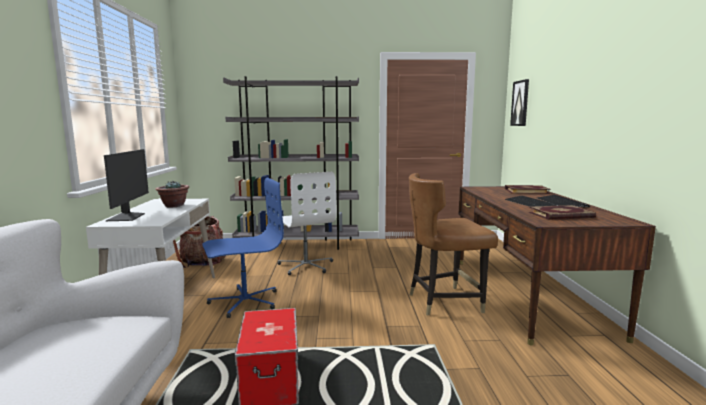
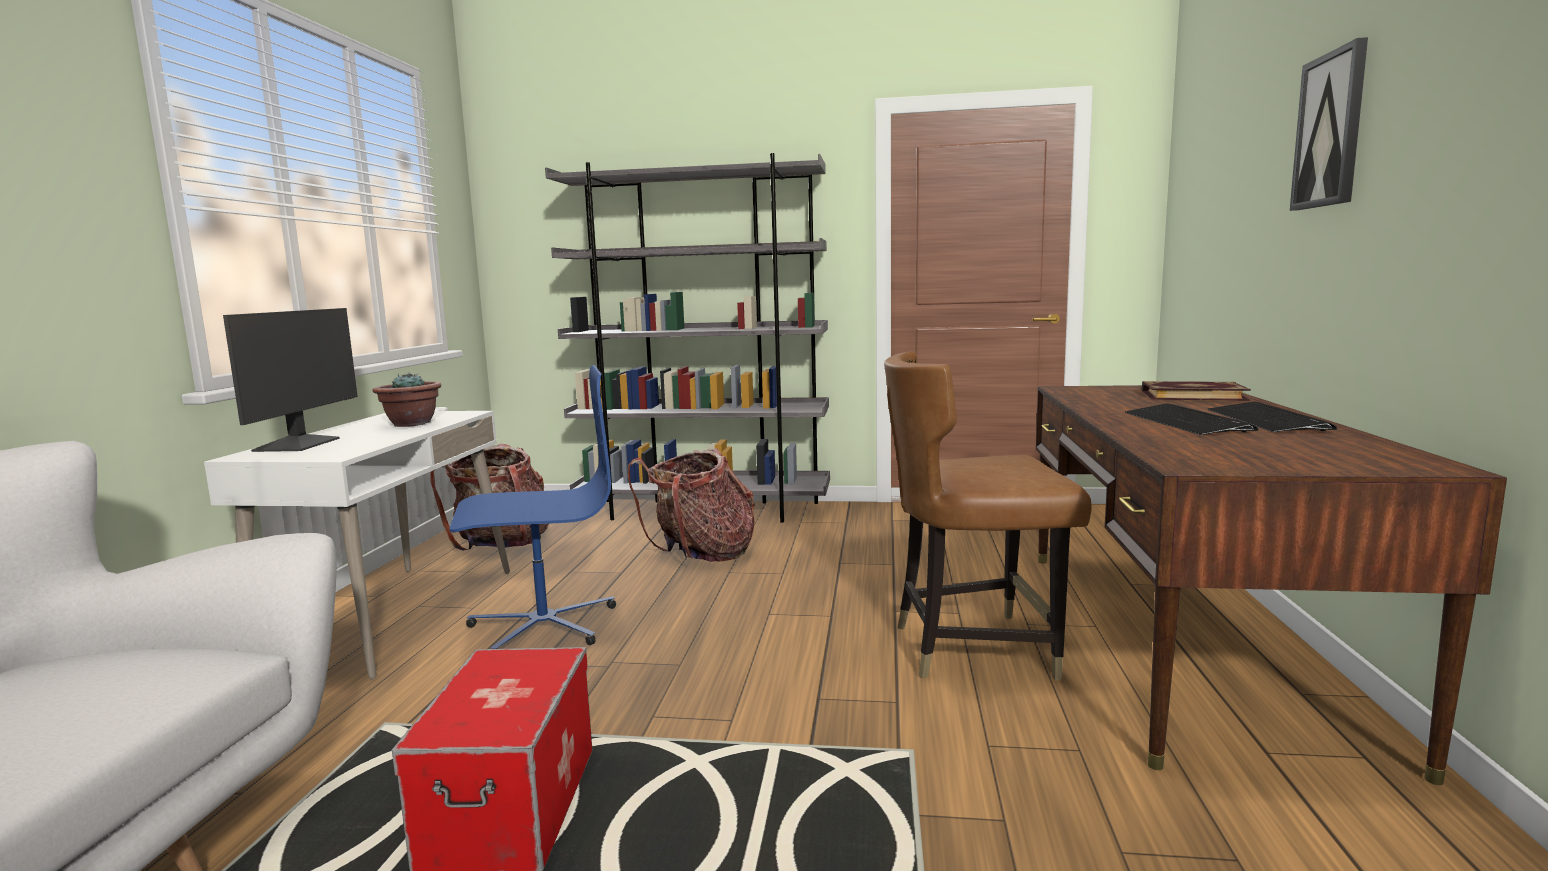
camera: 10 degrees right, 0 degrees up
(306, 266) = (701, 554): white office chair -> backpack
(520, 103) = (1195, 194): picture -> picture (1330, 130)
(561, 215) = (1248, 449): book -> none

